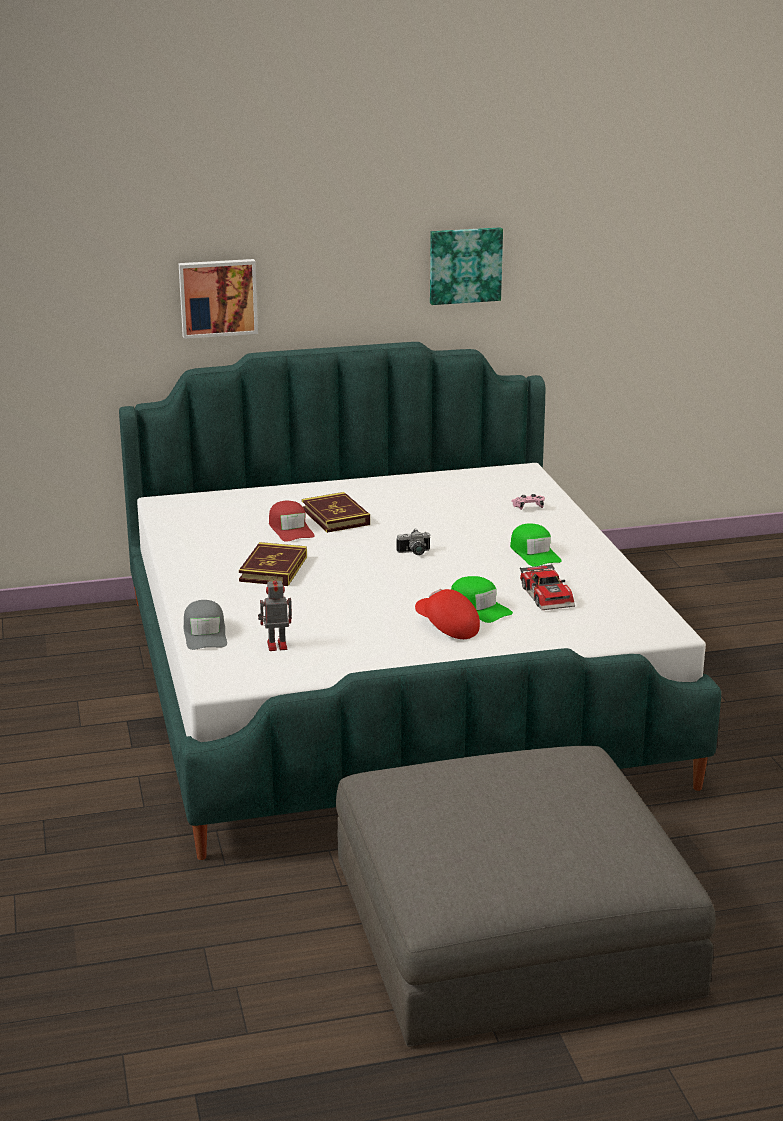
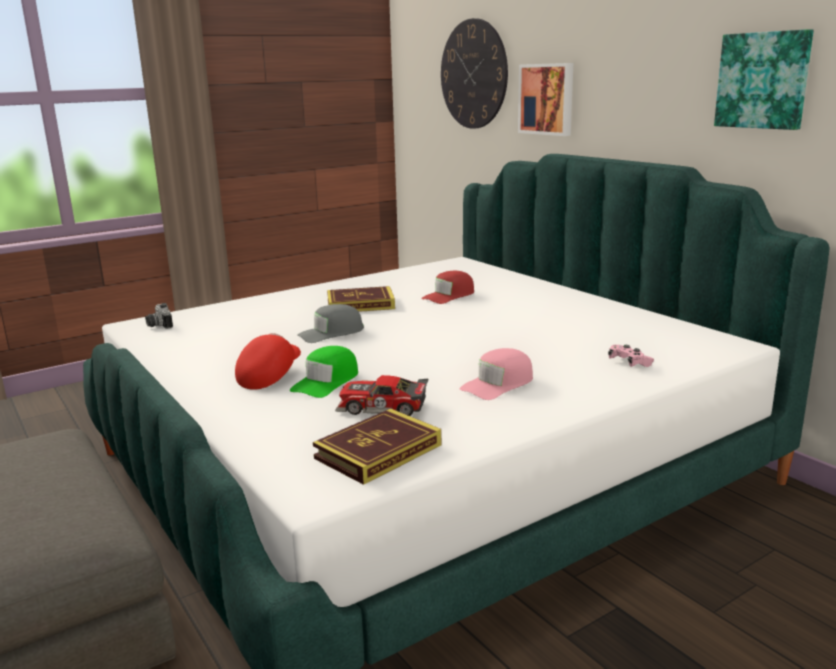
camera: 70 degrees right, 5 degrees down
(83, 278) = (473, 74): none -> wall clock
(205, 633) = (223, 308): grey cap -> grey cap (331, 333)
(275, 645) = (207, 328): toy robot -> none
(335, 517) = (494, 303): book -> book (378, 451)
(414, 553) = (442, 338): camera -> camera (158, 325)
(534, 553) = (498, 384): green cap -> pink cap
(548, 596) = (382, 408): toy car -> toy car turned 45 degrees clockwise

